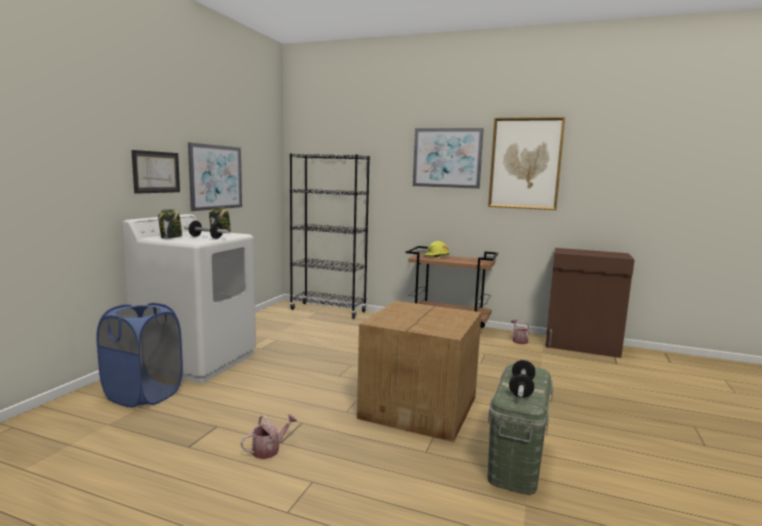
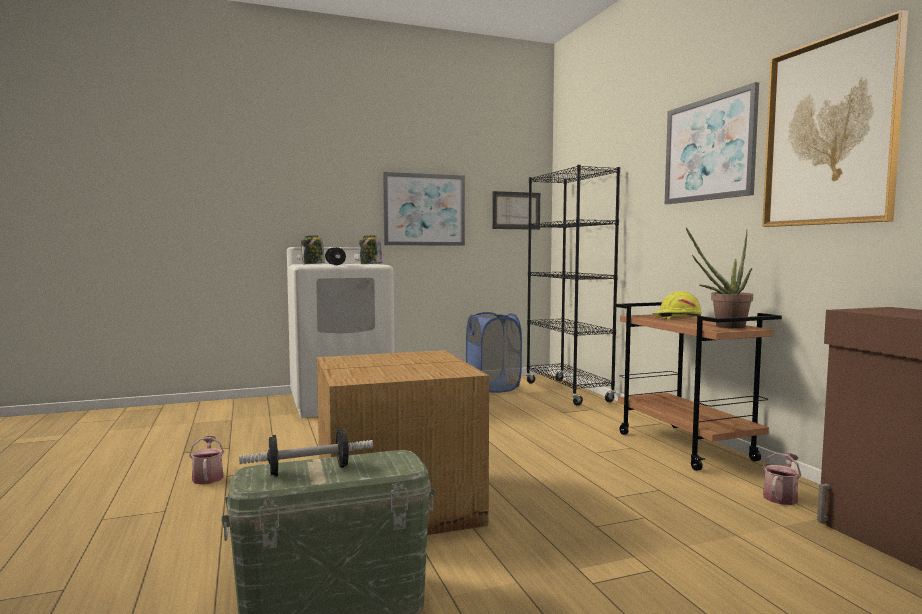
camera: 50 degrees right, 5 degrees down
(144, 394) = (253, 413): blue laundry basket -> blue laundry basket (493, 387)
(156, 172) = (338, 203): picture -> picture (516, 210)
(269, 450) = (208, 476): watering can -> watering can turned 120 degrees counterclockwise
(476, 260) = (723, 326): none -> potted plant

